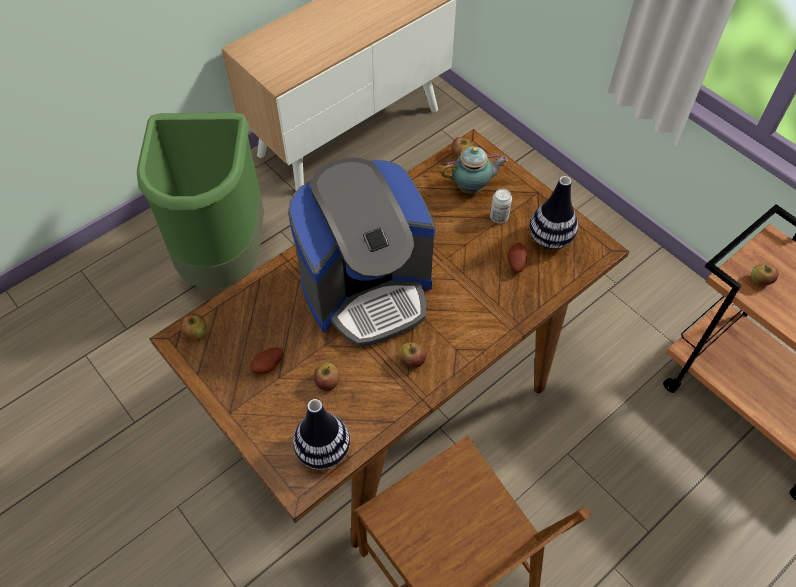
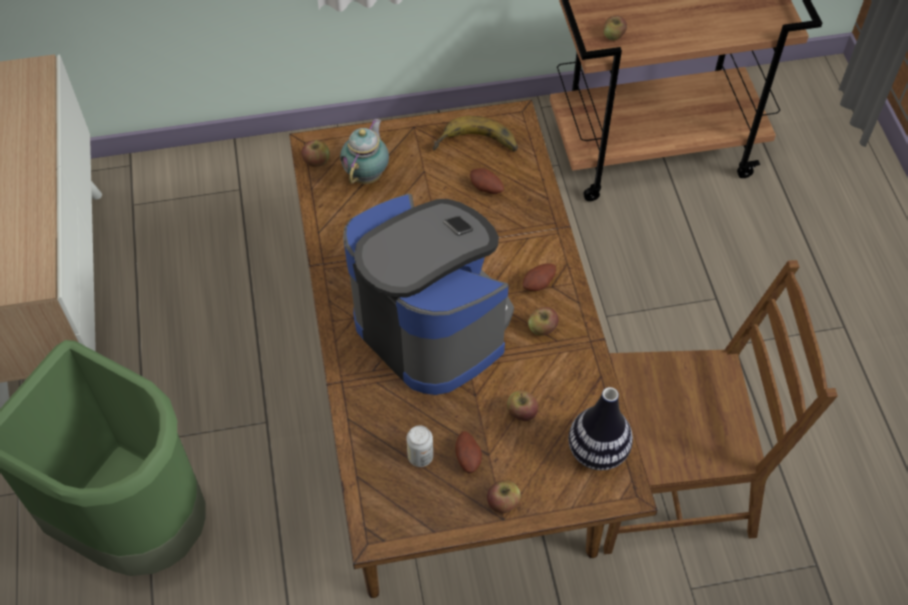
camera: 60 degrees left, 0 degrees up
(195, 332) = (377, 512): apple -> apple (503, 502)
(367, 290) = (432, 326): coffee machine -> coffee machine turned 45 degrees counterclockwise
(452, 340) = (539, 284): none -> potato
(499, 217) = (421, 172): can -> can (420, 456)
(550, 238) = (476, 147): vase -> banana

